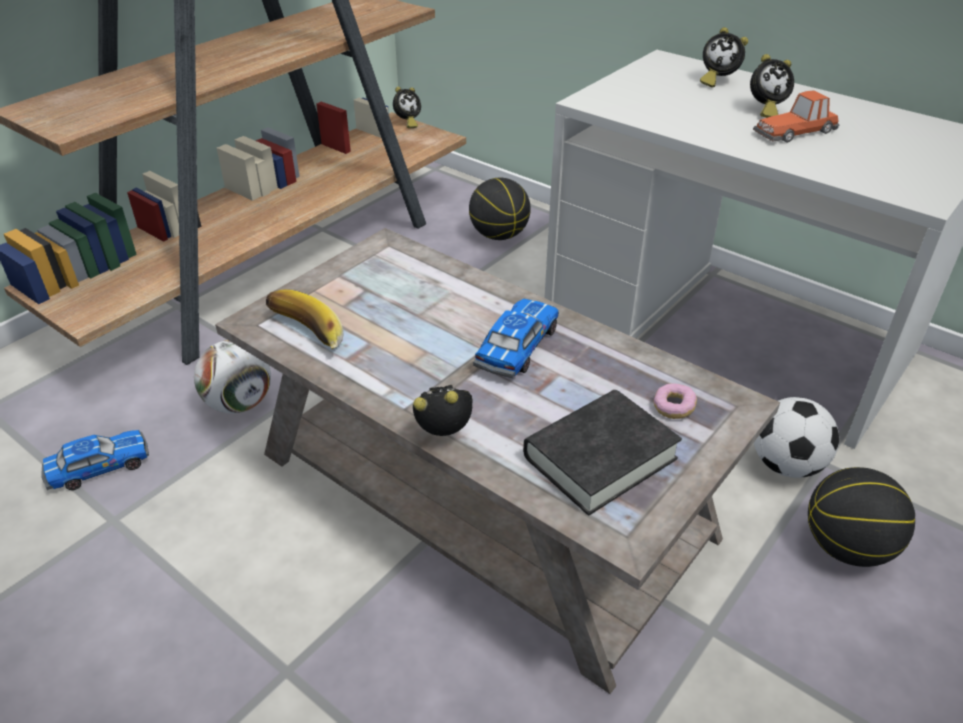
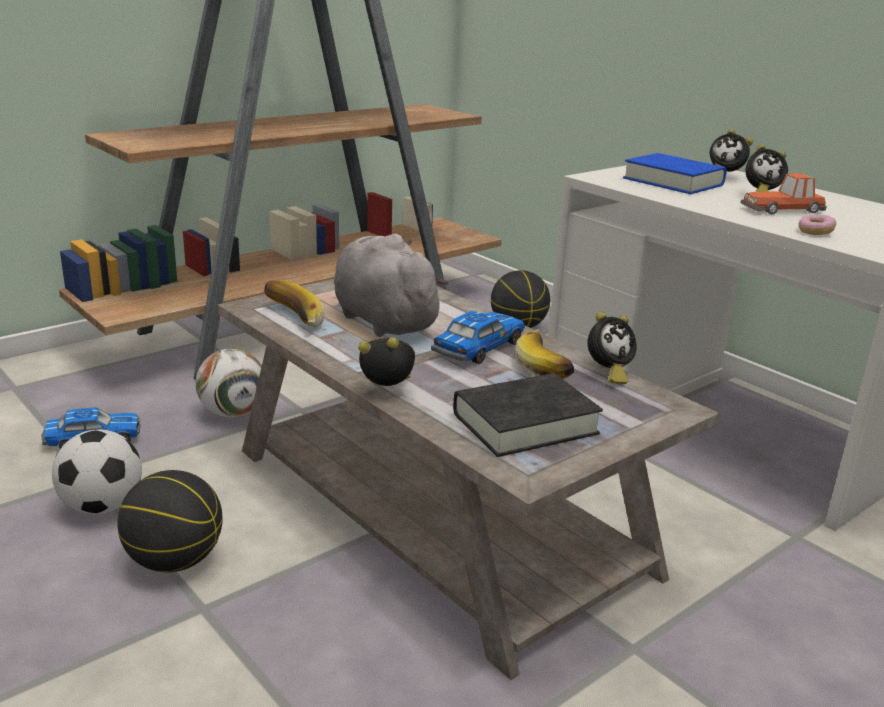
camera: 10 degrees right, 15 degrees down
(403, 320) = (382, 320): none -> grey plush toy
(407, 123) = (450, 225): alarm clock -> alarm clock (607, 374)
(596, 365) = (548, 368): none -> banana
(670, 97) = (673, 182): none -> blue book
(673, 408) = (610, 402): donut -> donut (815, 232)
(785, 465) = (755, 532): football -> football (101, 506)
(847, 547) = (802, 607): basketball -> basketball (174, 561)

